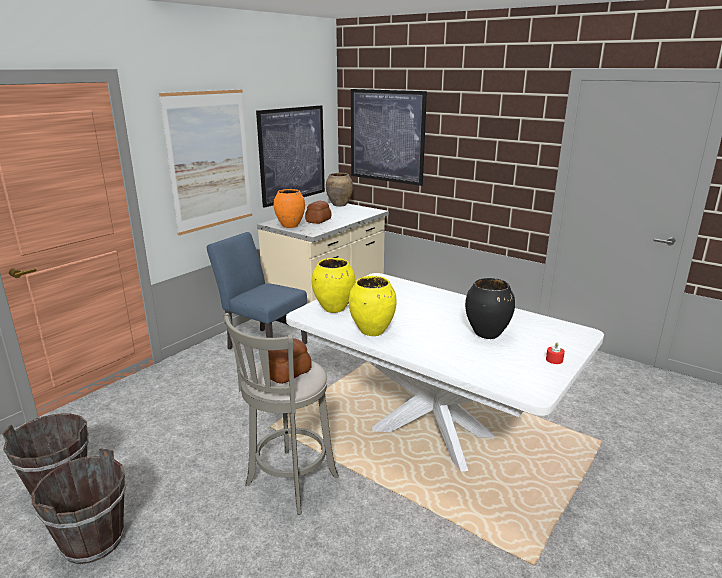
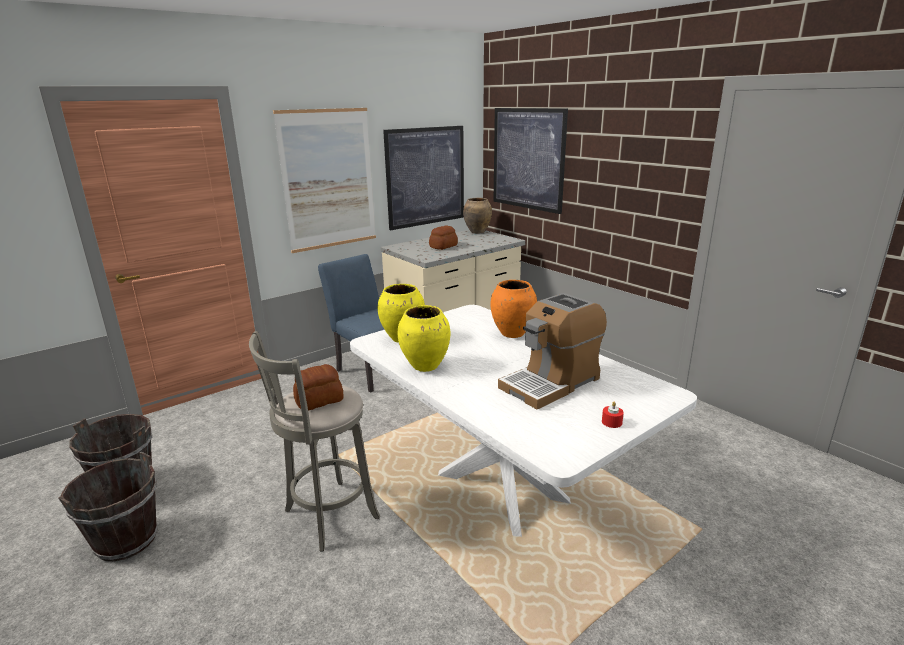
camera: 15 degrees right, 0 degrees up
(290, 226) = (410, 250): orange vase -> orange vase (512, 333)
(487, 334) = (551, 383): black vase -> coffee machine

